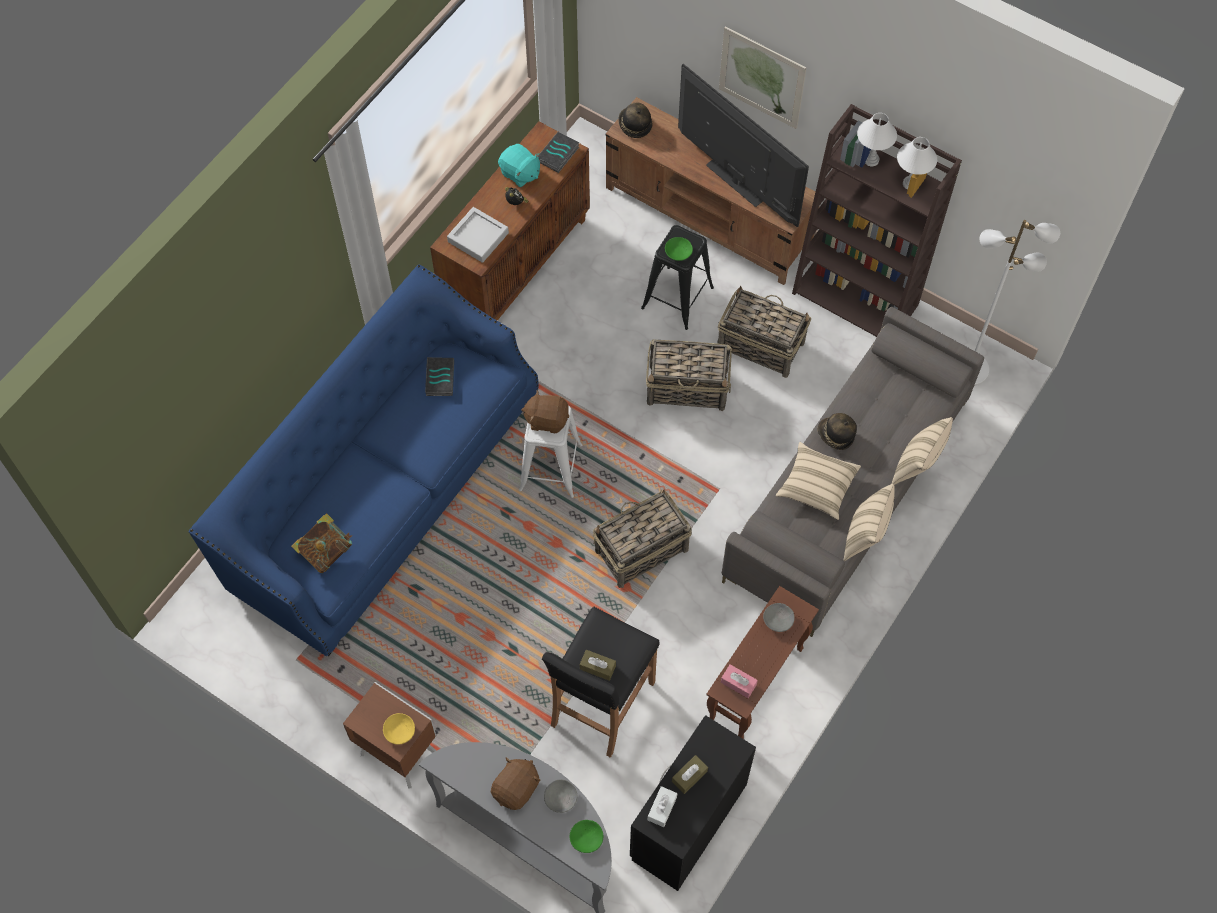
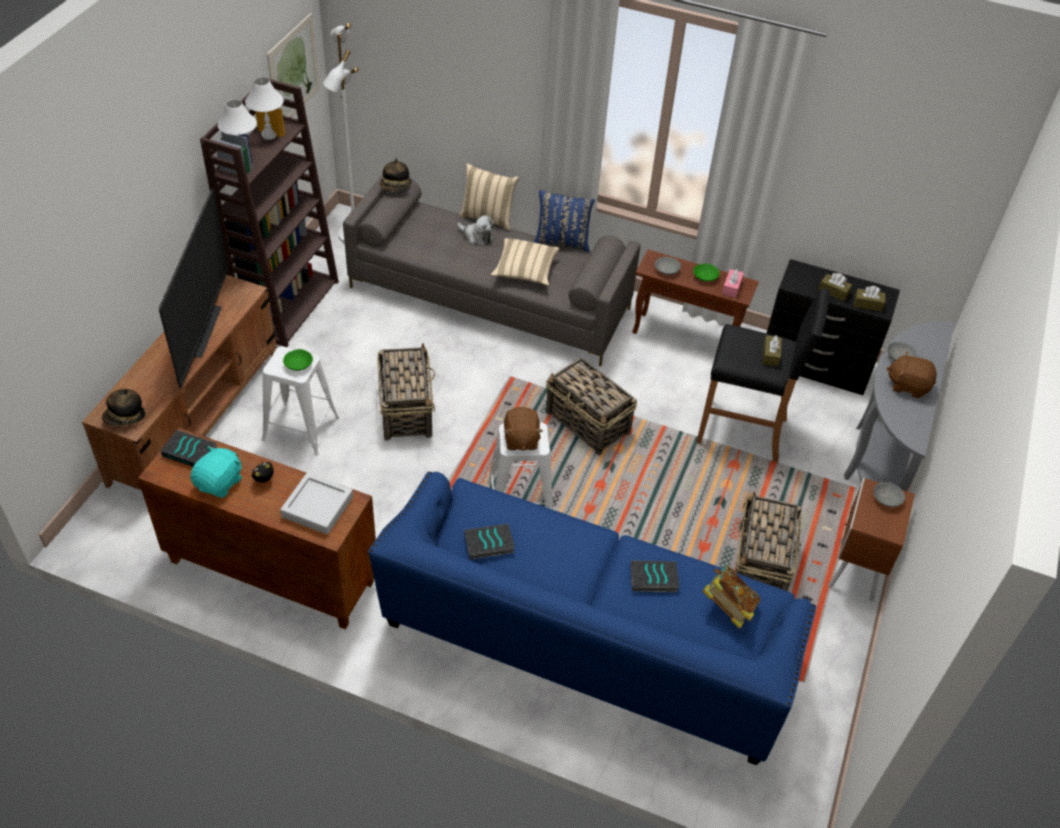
camera: 105 degrees left, 15 degrees down
(369, 498) = (653, 579): none -> book
(400, 731) = (887, 498): yellow bowl -> grey bowl
(587, 838) = (922, 337): green bowl -> green bowl (705, 276)
(662, 808) = (868, 304): white tissue box -> brown tissue box
(677, 297) = (300, 429): black stool -> white stool
(735, 182) = (204, 331): television -> television turned 150 degrees clockwise
(760, 345) = (349, 364): basket -> basket (760, 566)
(761, 77) = (140, 227): picture -> picture (293, 71)
(835, 435) = (472, 263): hat -> hat (396, 187)
(865, 536) = (562, 241): beige pillow -> blue pillow
(882, 448) = (476, 237): none -> plush toy

